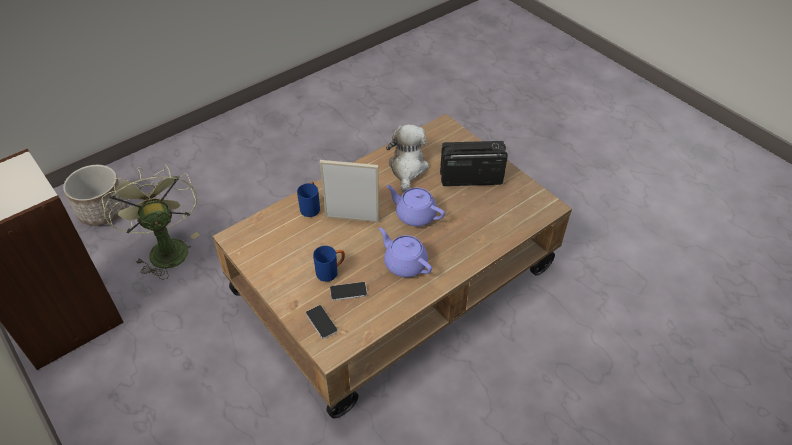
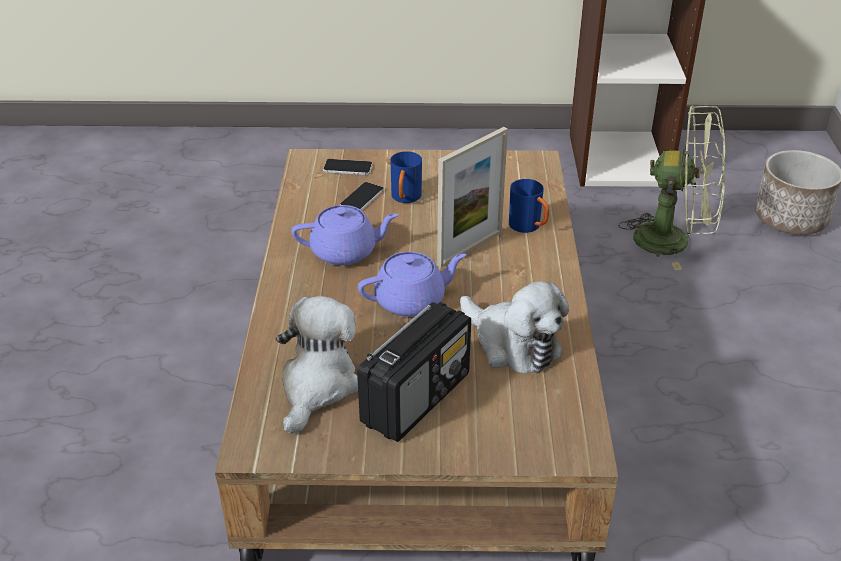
camera: 130 degrees right, 10 degrees down
(499, 210) = (317, 385): none -> plush toy

